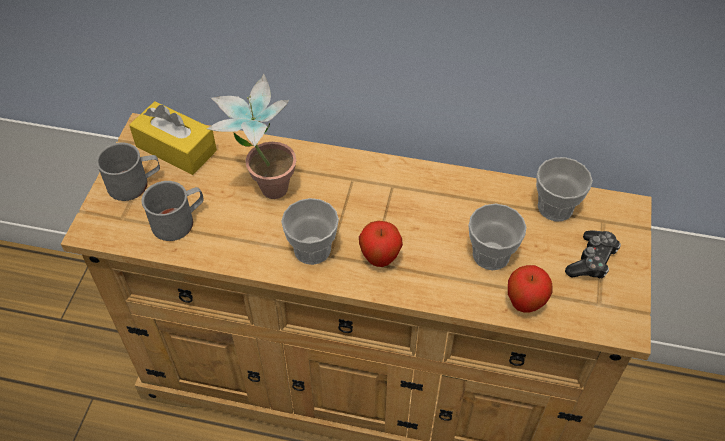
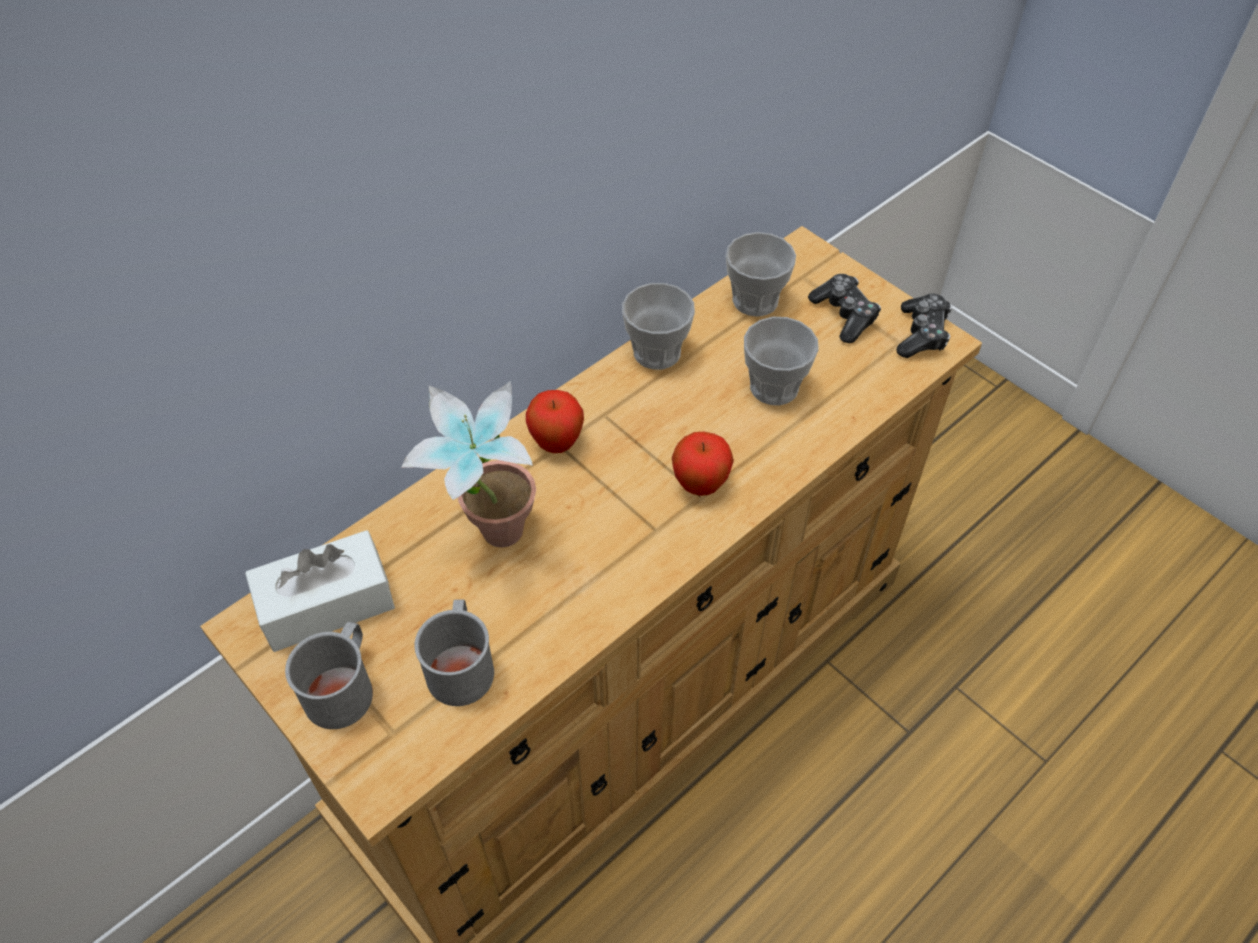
camera: 55 degrees left, 0 degrees up
(176, 148) = (327, 604): yellow tissue box -> white tissue box
(312, 249) = (632, 542): cup -> cup (657, 352)
(524, 303) = (857, 398): apple -> apple (557, 443)
(620, 313) = (921, 334): none -> game controller

